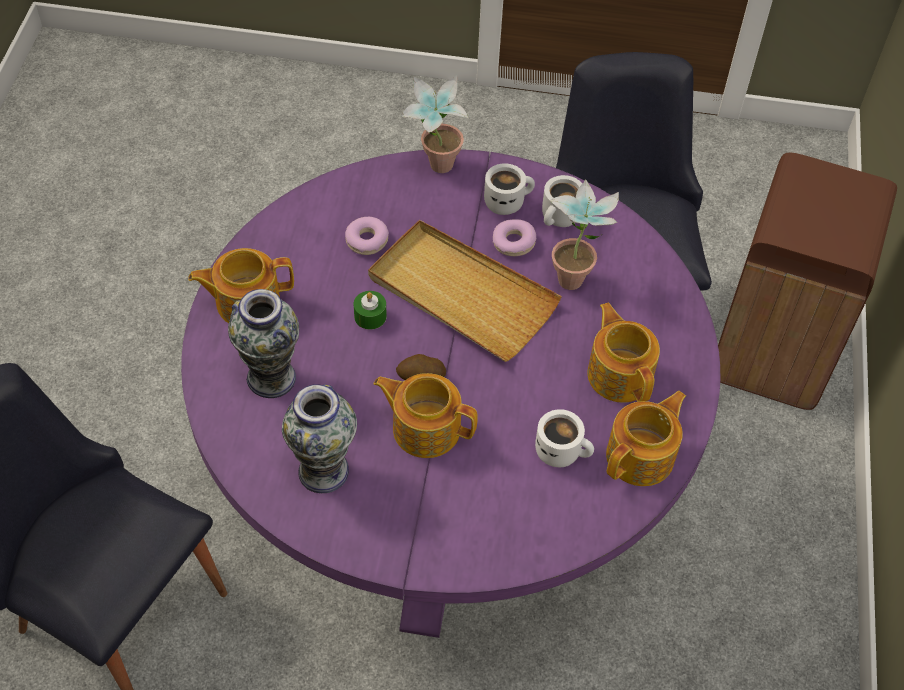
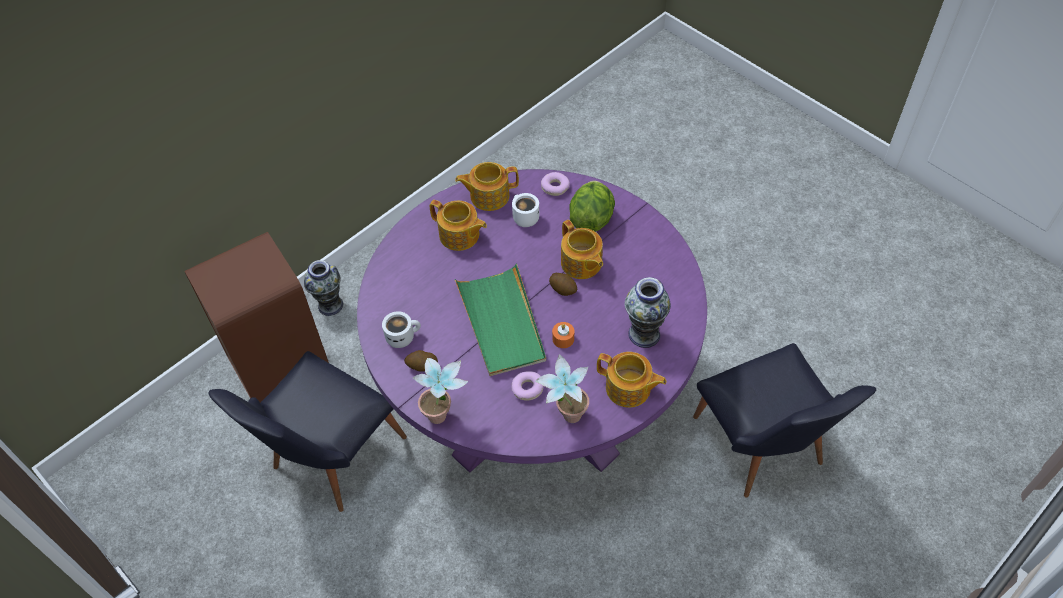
camera: 140 degrees left, 0 degrees up
(323, 470) = (649, 271): vase -> vase (330, 305)
(370, 316) = (563, 339): green candle -> orange candle
(461, 294) = (501, 323): beige tray -> green tray
(466, 507) = (591, 218): none -> lettuce
(506, 201) = (422, 366): white mug -> potato
(513, 242) = (444, 337): donut -> donut (555, 187)
(576, 274) = (428, 298): potted plant -> potted plant (565, 417)
(620, 373) = (460, 236): teapot -> teapot turned 75 degrees counterclockwise

